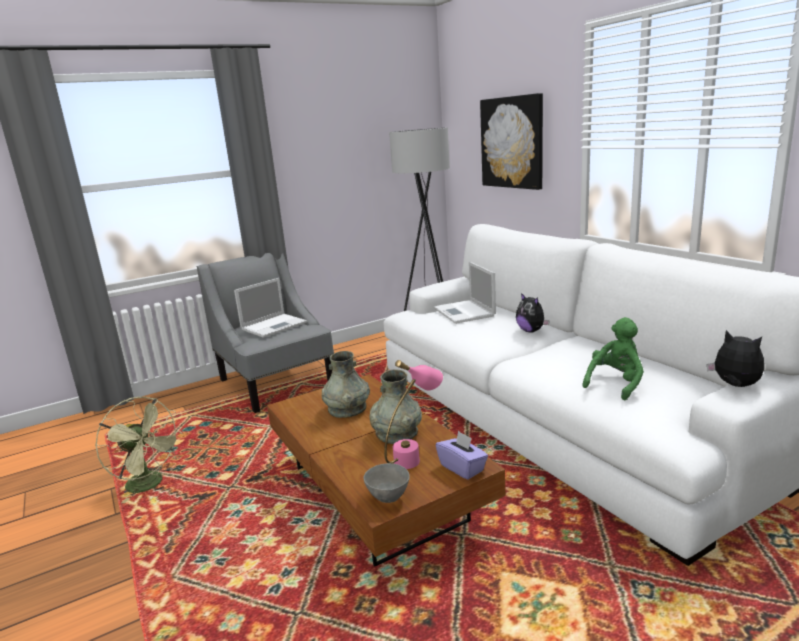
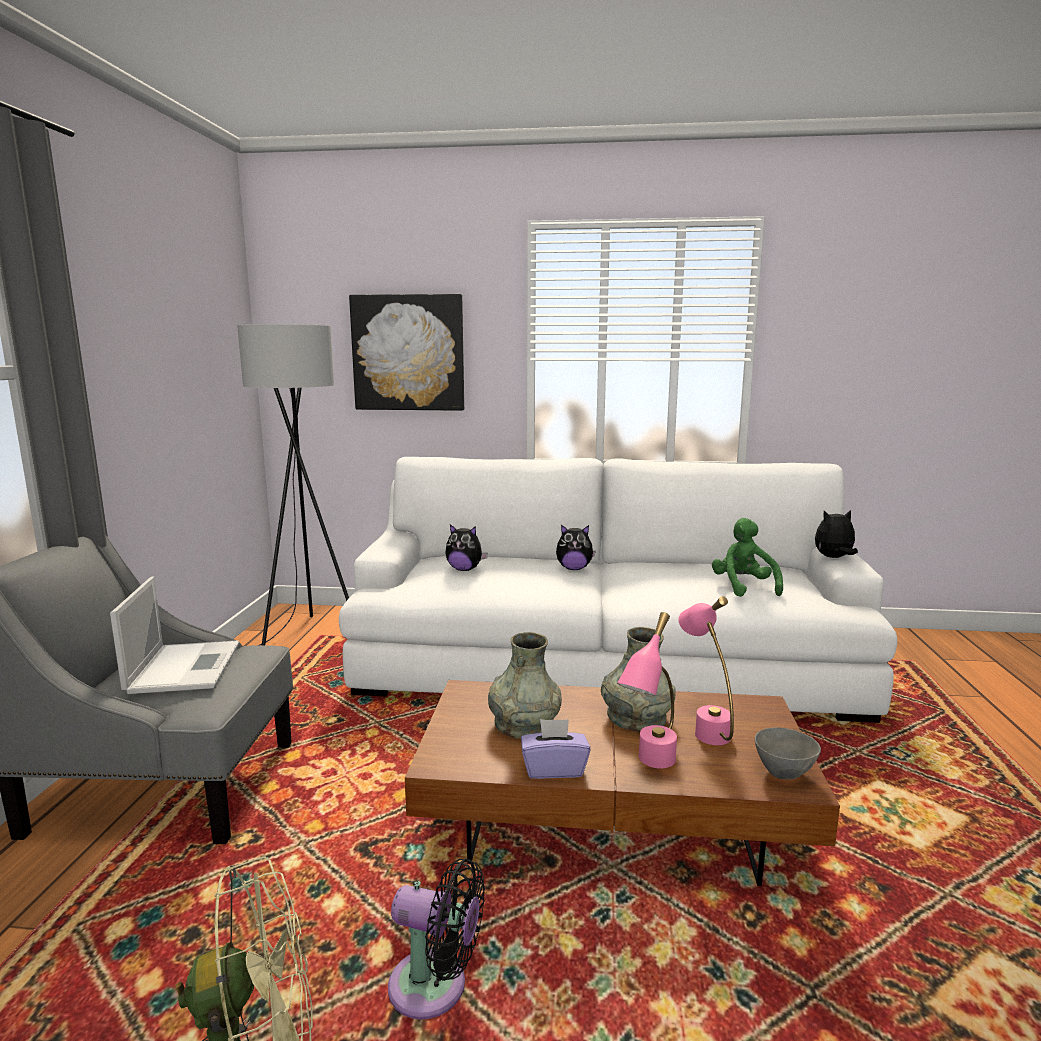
camera: 55 degrees left, 5 degrees down
(216, 498) = (435, 988): none -> black fan
(344, 455) = (650, 767): none -> pink table lamp
(462, 468) = (759, 713): purple tissue box -> purple tissue box (554, 769)
(465, 312) = (465, 569): laptop -> plush toy

